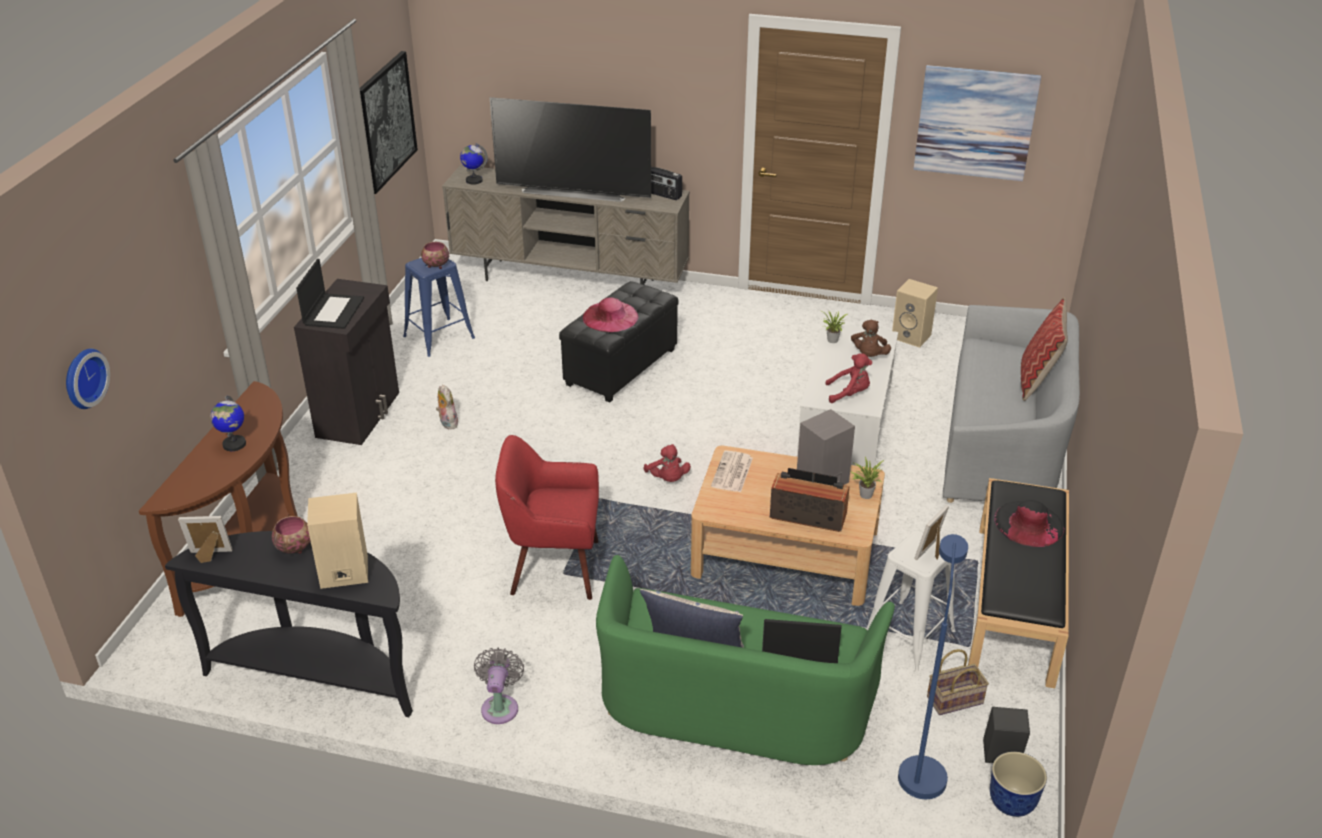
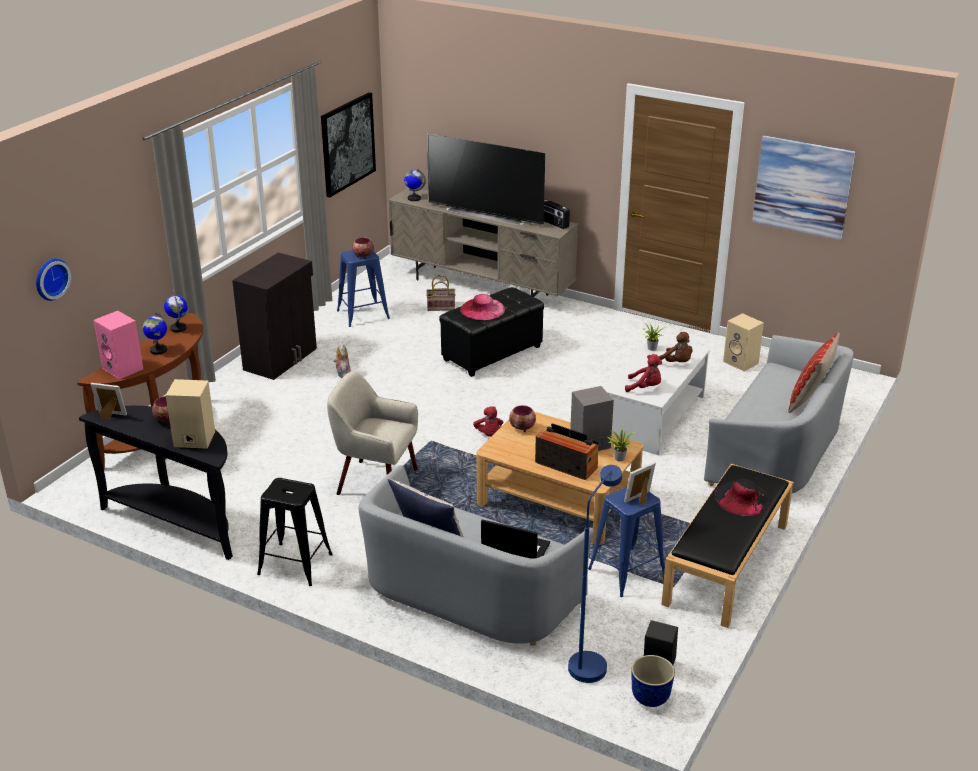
camera: 15 degrees right, 5 degrees down
(197, 480) = (124, 368): none -> pink speaker
(247, 407) = (178, 328): none -> globe
(333, 311) = (265, 273): laptop -> none
(500, 706) = (295, 564): grey fan -> black stool
(553, 568) = (376, 482): red armchair -> beige armchair
(732, 473) = (522, 428): newspaper -> bowl
(734, 704) = (467, 594): green sofa -> grey sofa
(869, 355) = (676, 363): brown plush toy -> brown plush toy turned 75 degrees counterclockwise
(908, 635) = (627, 572): white stool -> blue stool
(955, 699) = (642, 621): basket -> basket (441, 307)

